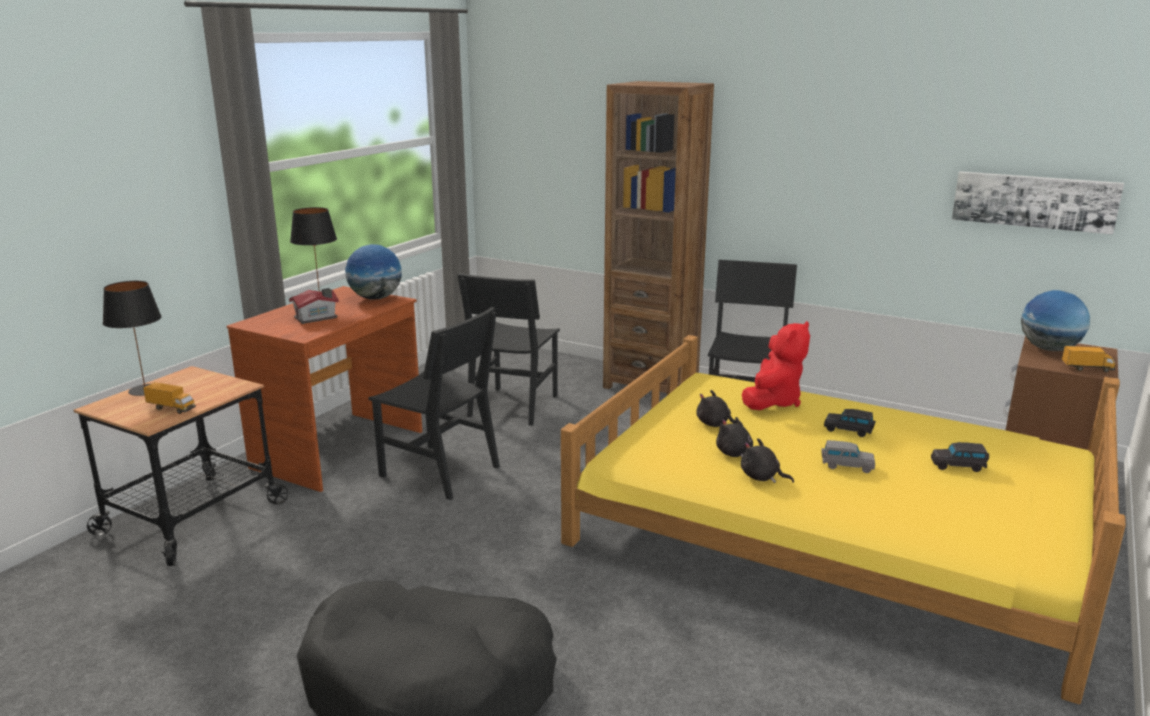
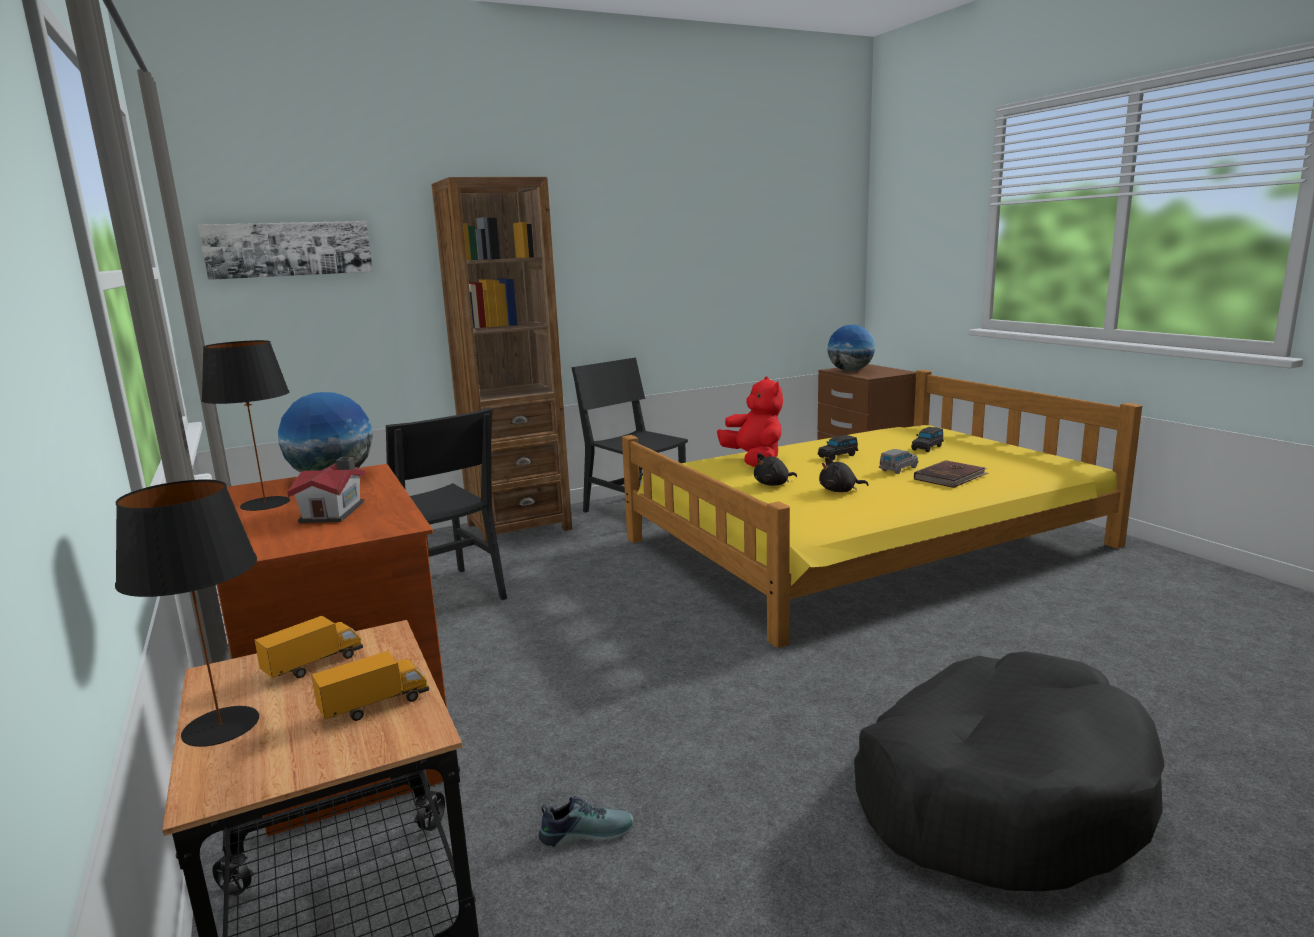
camera: 55 degrees left, 5 degrees down
(298, 545) = (586, 831): none -> shoe
(439, 471) = (530, 676): black chair -> none
(762, 477) = (892, 493): black plush toy -> none
(860, 496) = (950, 477): none -> brown book
(1034, 201) = (788, 268): picture -> picture (289, 249)
(1087, 369) = (894, 372): toy truck -> toy truck (314, 666)

